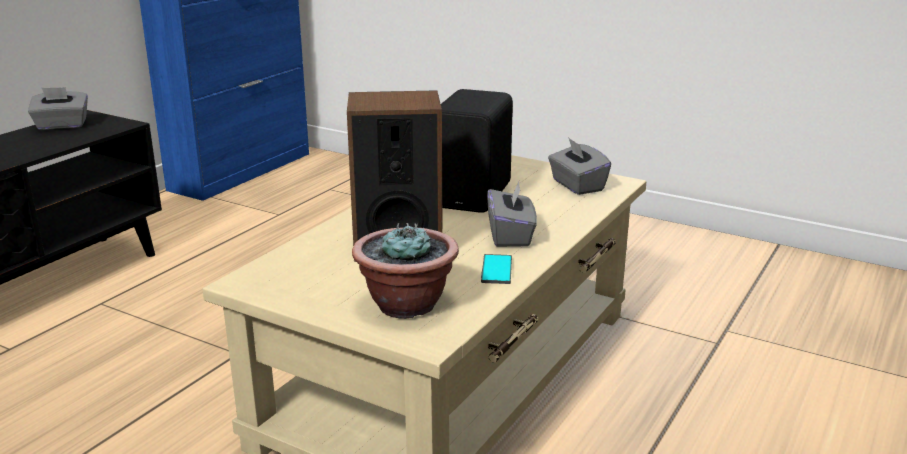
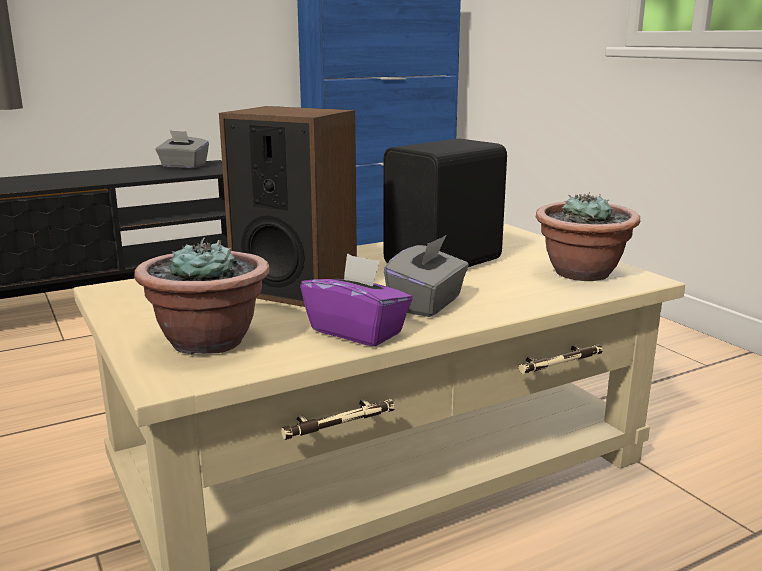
camera: 30 degrees right, 5 degrees down
(496, 270) = (357, 332): phone -> purple tissue box
(577, 185) = (582, 273): grey tissue box -> potted plant

